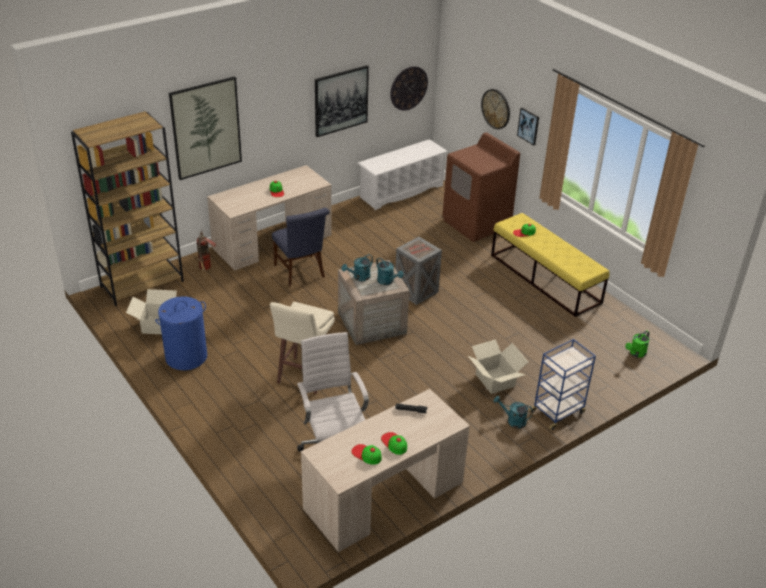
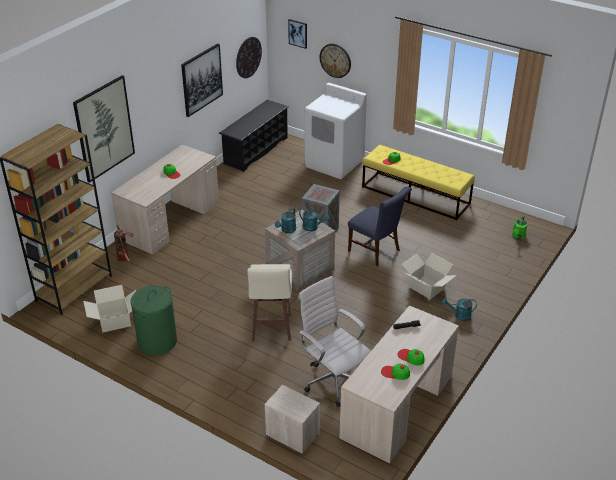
camera: 20 degrees left, 0 degrees up
(186, 357) = (157, 342): blue laundry basket -> green laundry basket
(257, 489) = (292, 434): none -> nightstand
(301, 272) = (213, 241): blue chair -> blue chair (376, 251)
(401, 191) = (255, 151): white shoe rack -> black shoe rack
(476, 223) = (334, 163): brown washing machine -> white washing machine
(528, 126) = (372, 69): picture -> picture (298, 33)
(557, 411) = (488, 298): blue cart -> none

